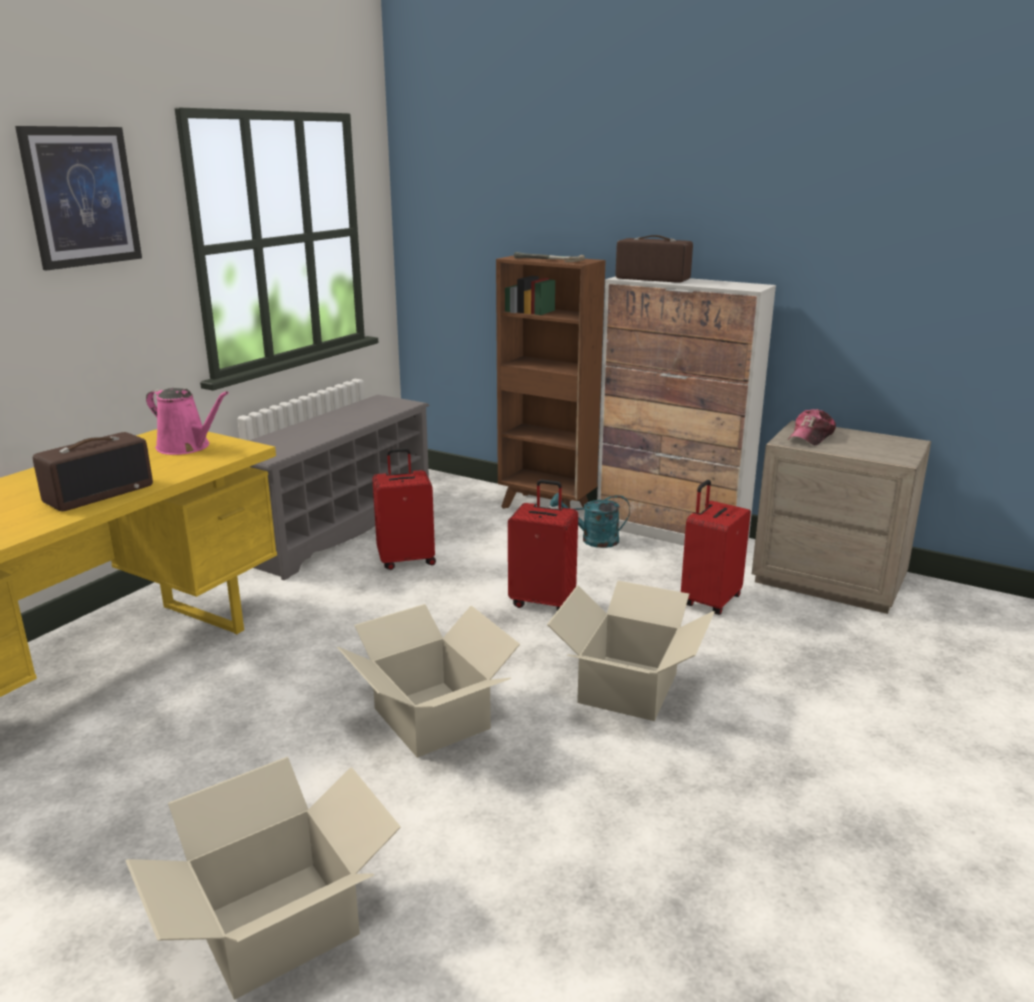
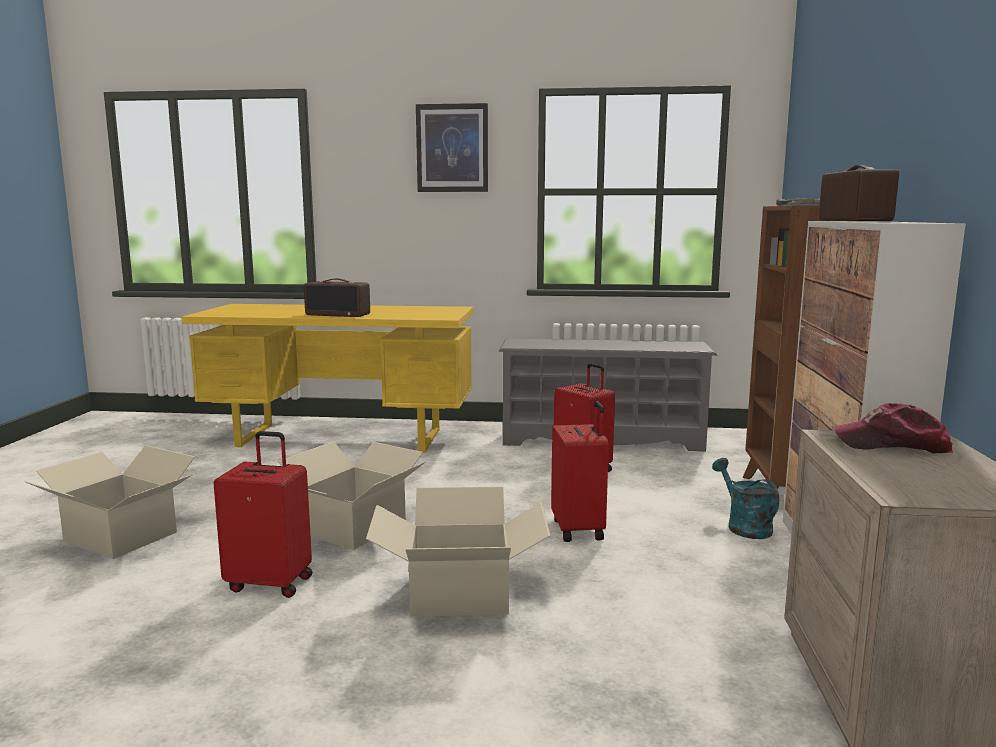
camera: 65 degrees right, 10 degrees down
(187, 447) = (432, 312): pink watering can -> none
(709, 601) = (694, 610): red suitcase -> red suitcase (271, 583)

